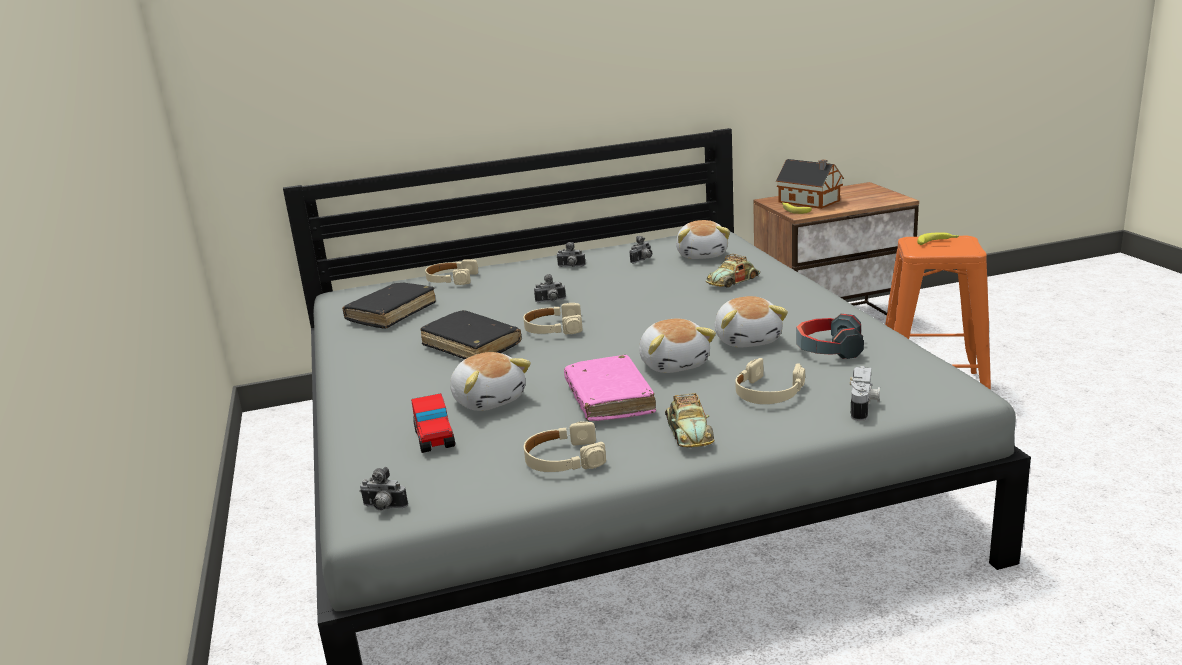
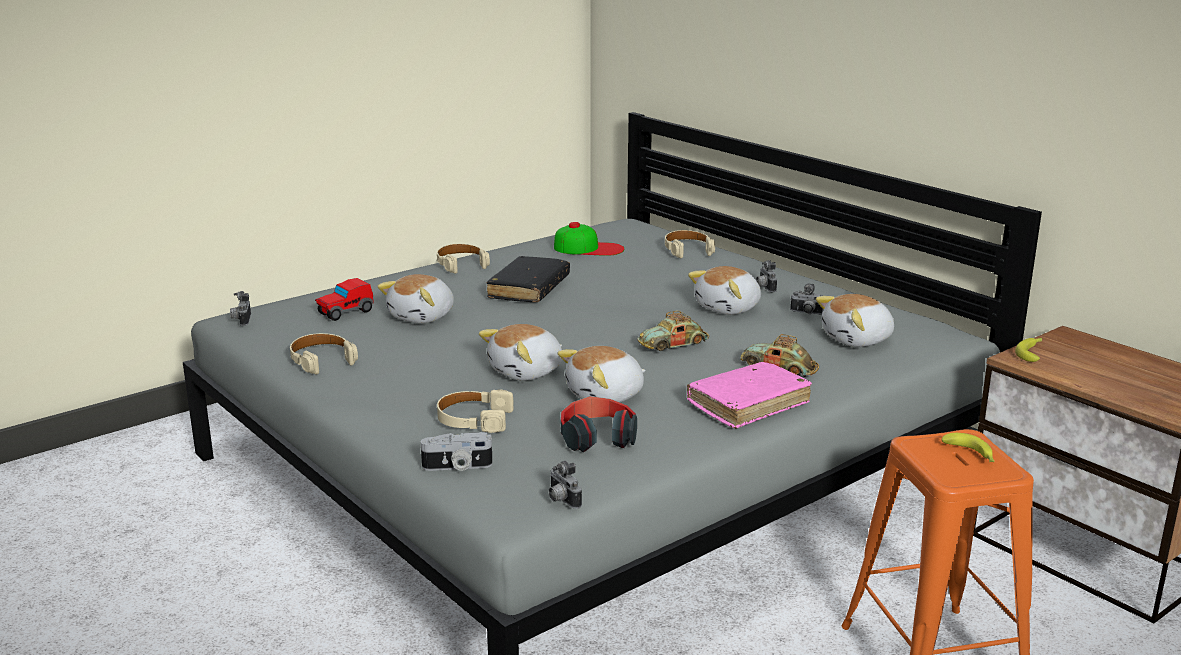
camera: 65 degrees right, 0 degrees up
(391, 313) = (589, 248): black book -> cap
(551, 301) = (658, 297): camera -> camera (561, 500)
(553, 328) = (584, 309): beige headphones -> beige headphones (461, 264)
(601, 282) = (729, 308): none -> plush toy
(609, 399) = (437, 357): pink book -> pink book (748, 404)
(688, 432) = (376, 396): toy car -> toy car (673, 344)
(810, 202) = (1088, 359): toy house -> none

